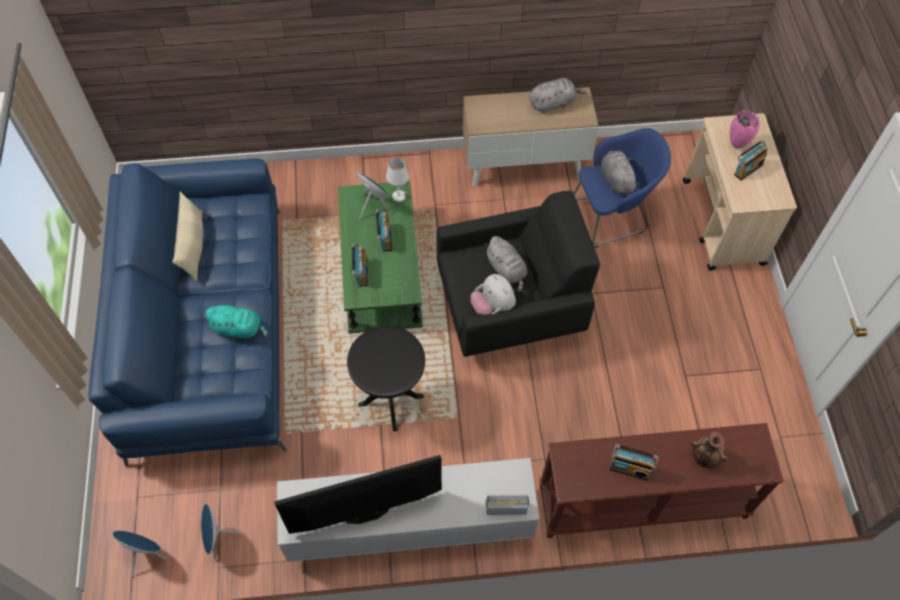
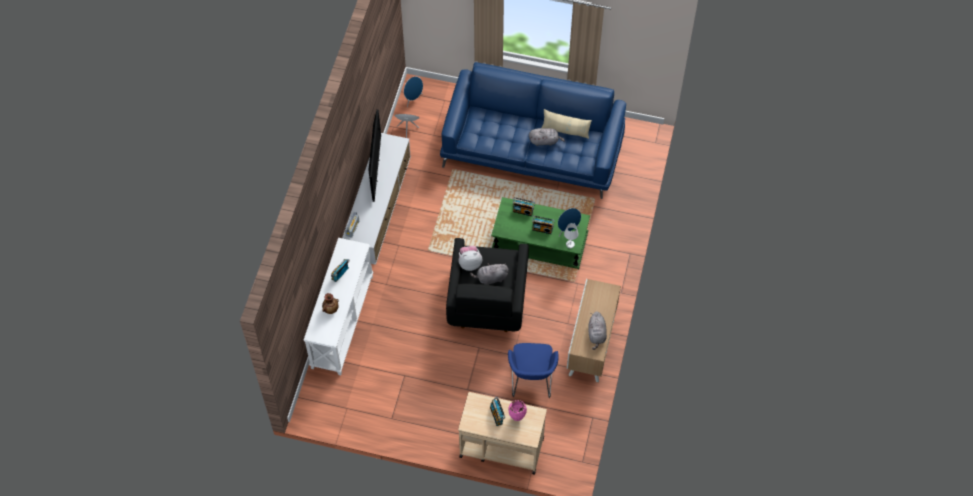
camera: 110 degrees right, 0 degrees up
(239, 329) = (503, 141): turquoise plush toy -> none
(391, 401) = (451, 222): black side table -> none
(616, 180) = (534, 362): grey plush toy -> grey plush toy (545, 141)
(642, 503) = (341, 321): brown console table -> white console table

